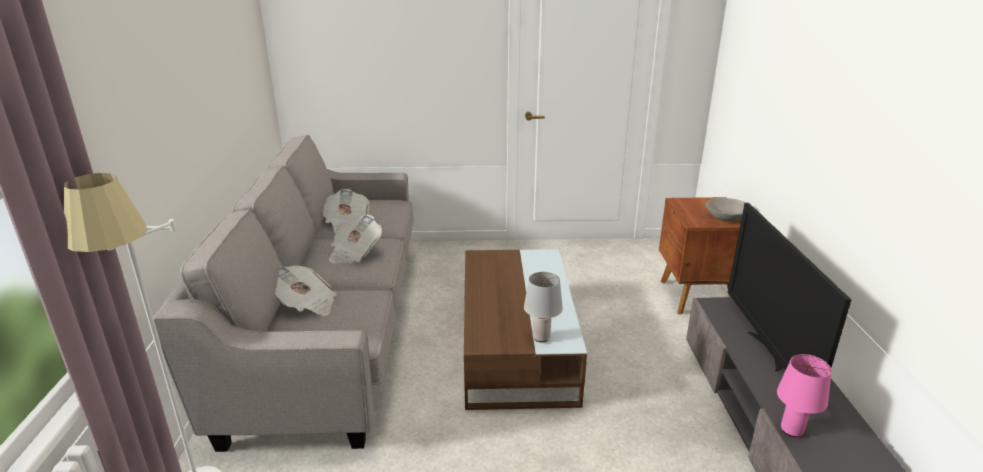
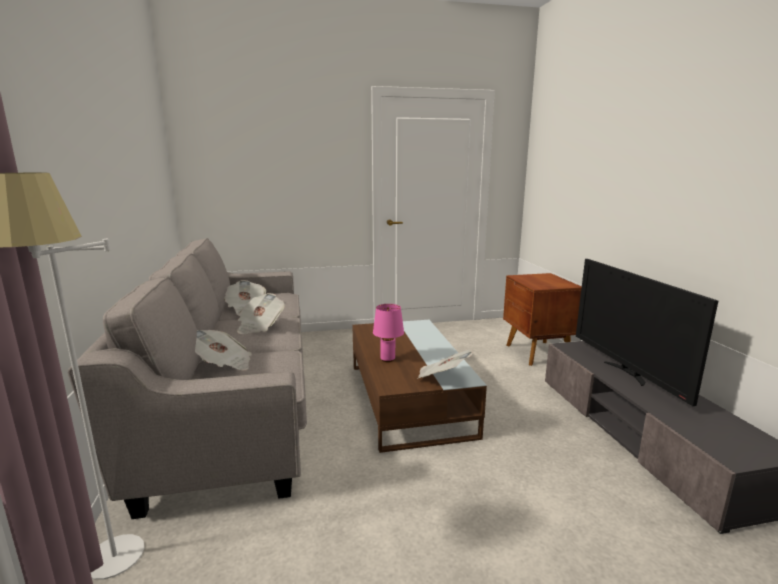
camera: 10 degrees left, 10 degrees down
(541, 337) = (442, 377): grey table lamp -> newspaper
(726, 217) = (558, 283): grey bowl -> none
(791, 430) = (681, 425): pink table lamp -> pink table lamp (388, 359)

